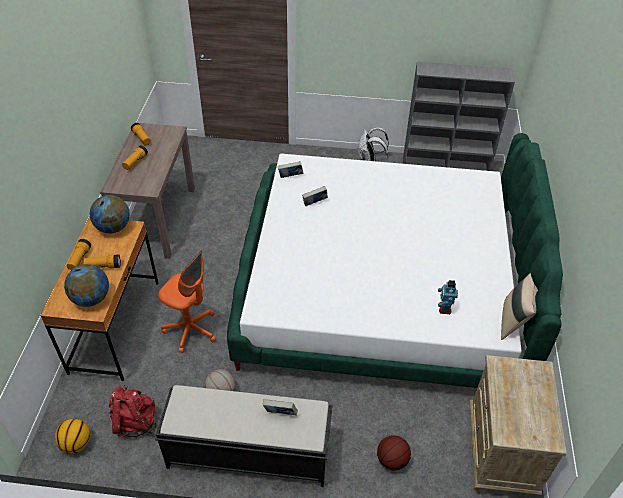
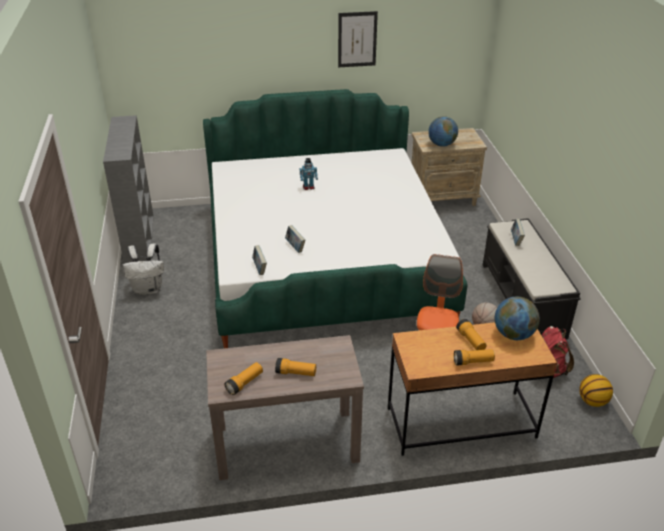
camera: 105 degrees left, 10 degrees down
(113, 227) = (414, 353): globe -> globe (441, 144)
(392, 460) = (479, 236): basketball -> none
(444, 308) = (385, 175): toy robot -> toy robot (308, 187)
(514, 321) = (380, 150): beige pillow -> none
(590, 194) = (357, 39): none -> picture

